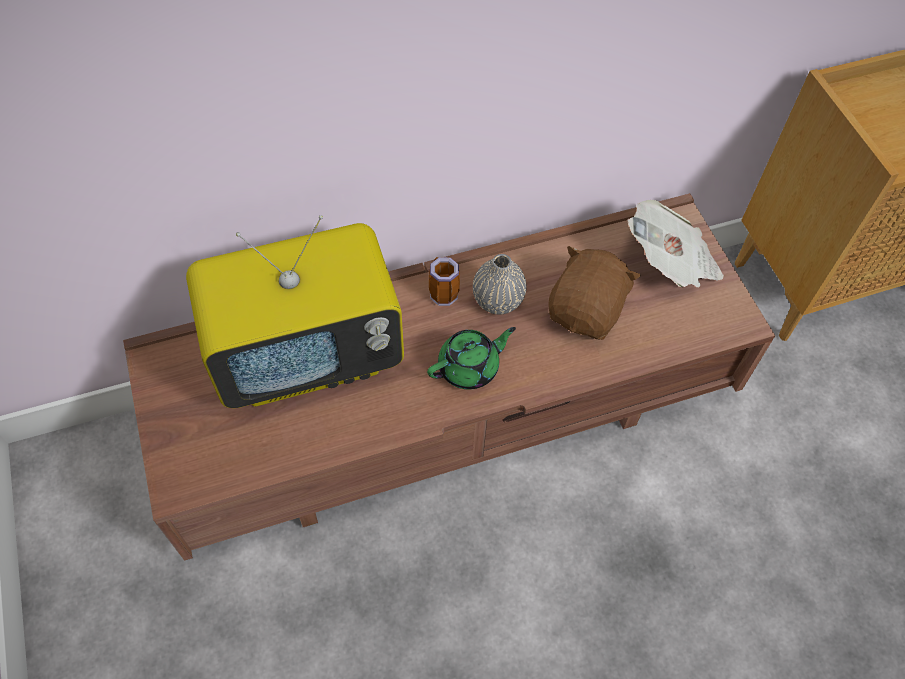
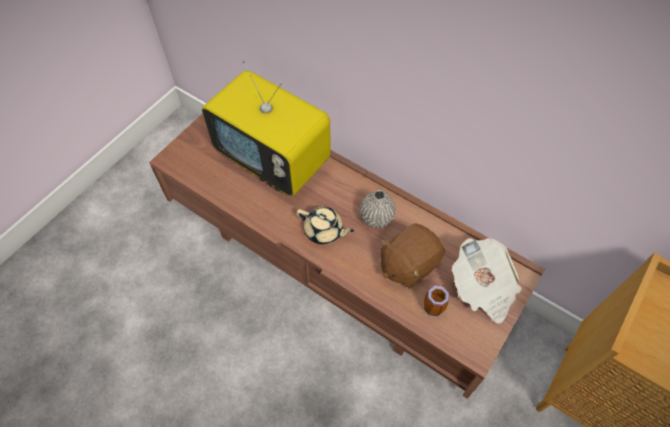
camera: 55 degrees right, 0 degrees up
(441, 293) = (358, 191): mug -> mug (433, 305)
(470, 367) = (324, 231): green teapot -> beige teapot
(586, 311) = (408, 264): brown plush toy -> brown plush toy turned 150 degrees clockwise

